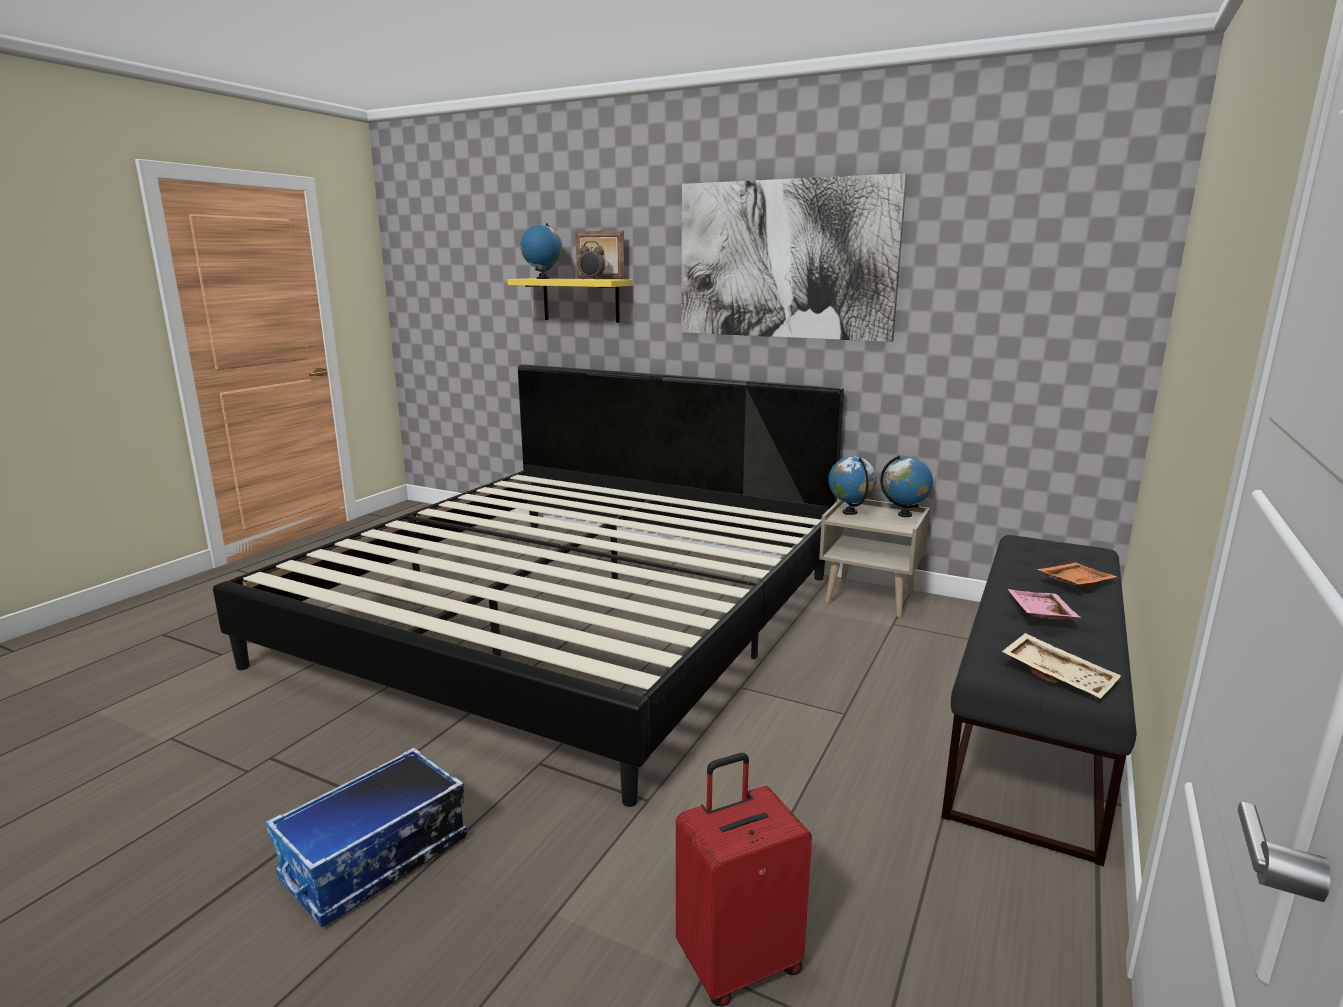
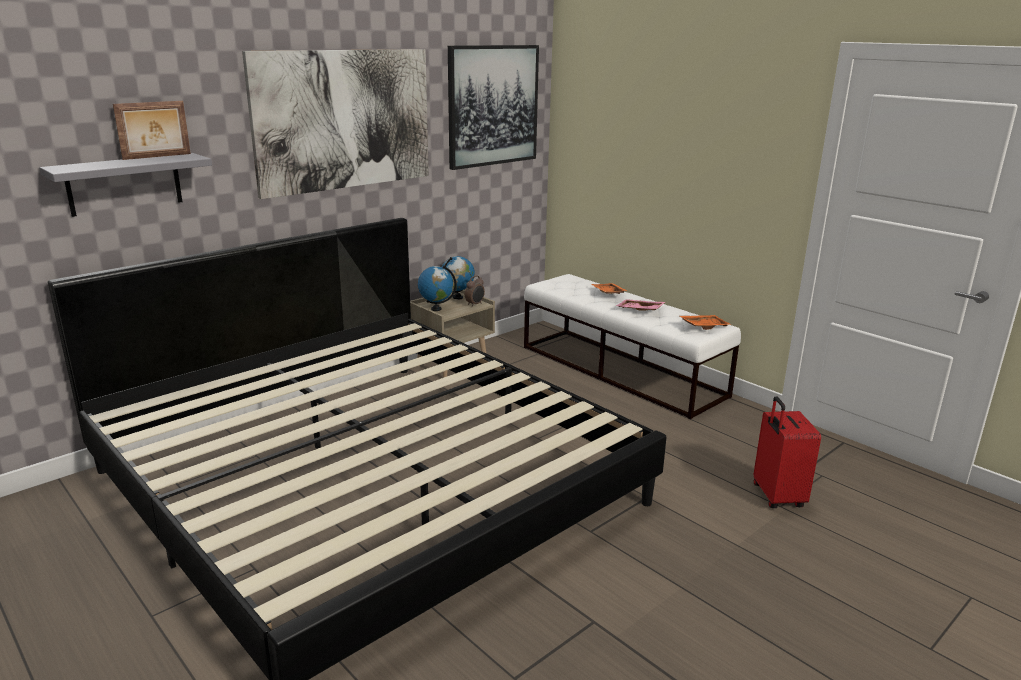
camera: 70 degrees left, 5 degrees up
(376, 861) = (676, 613): storage box -> none
(542, 278) = (97, 166): globe -> none
(581, 300) = (124, 184): yellow shelf -> grey shelf
(592, 279) = (174, 159): alarm clock -> alarm clock (475, 304)
(1033, 256) = (493, 106): none -> picture
(1033, 720) = (621, 371): black bench -> white bench
(1059, 676) = (703, 326): beige tray -> orange tray

